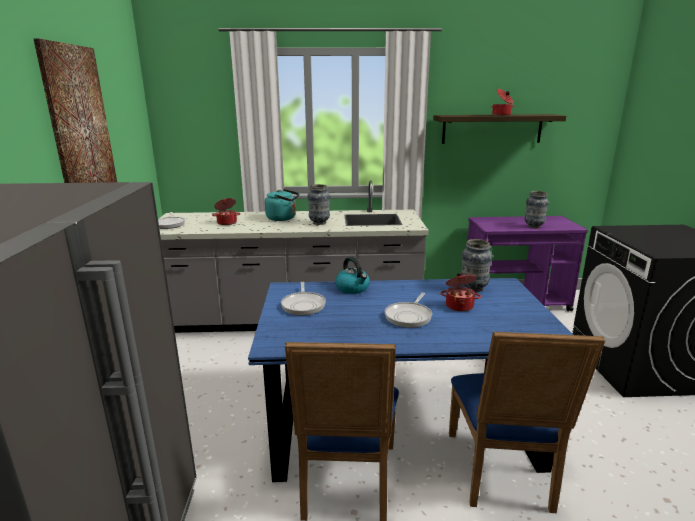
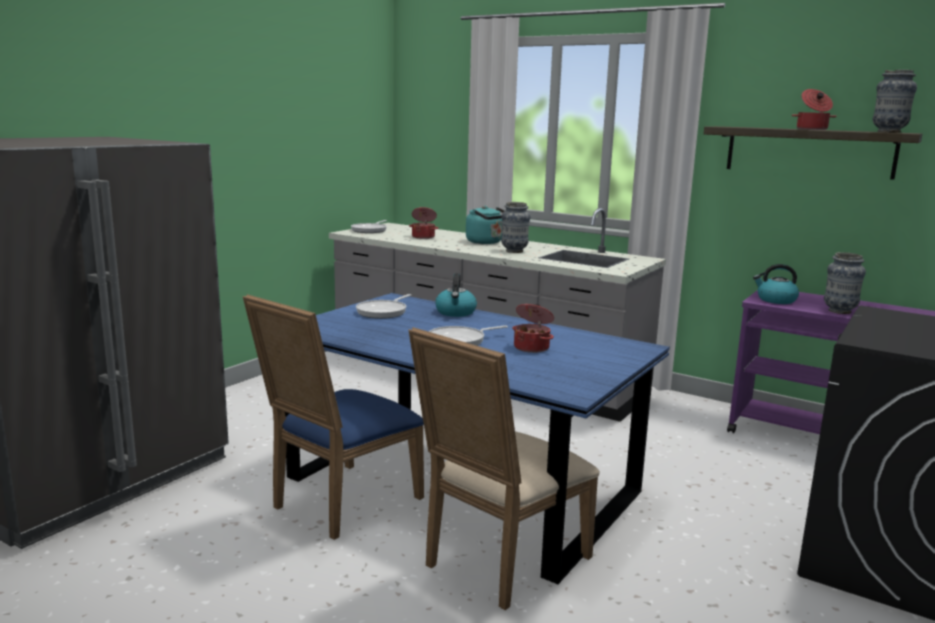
camera: 35 degrees right, 5 degrees down
(79, 126) = (277, 112): picture -> none
(473, 288) = (586, 341): vase -> vase (889, 132)
(495, 226) = (775, 300): none -> kettle
(503, 475) = (499, 562): blue chair -> beige chair

